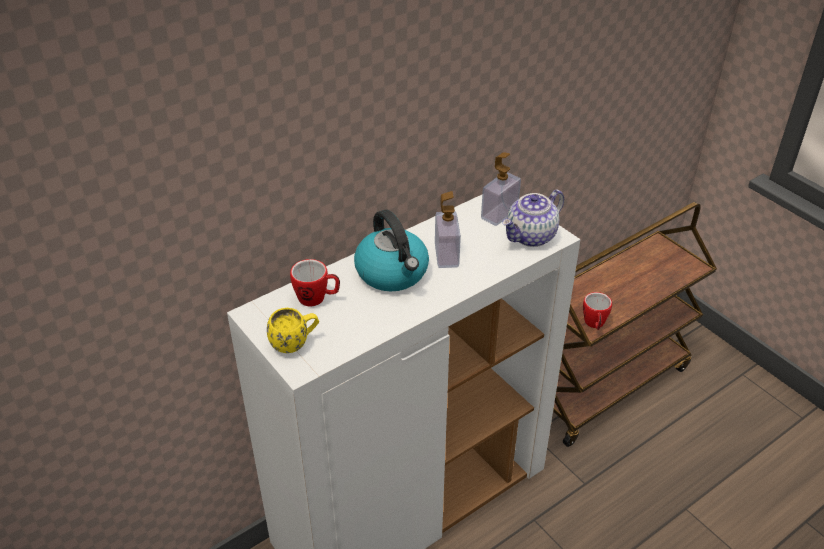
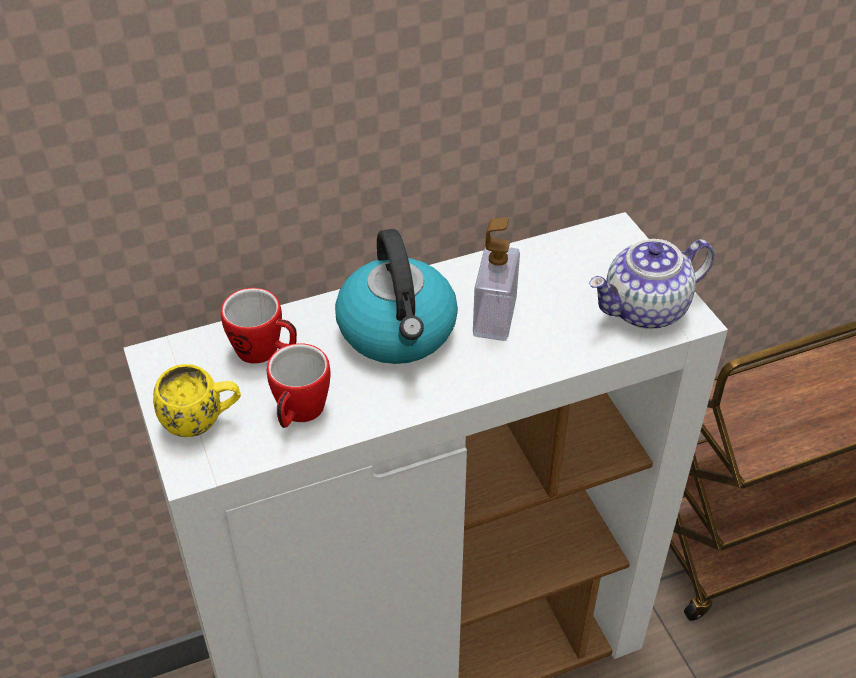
camera: 15 degrees right, 5 degrees up
(499, 214) = (606, 260): soap dispenser -> none
(594, 324) = (758, 453): mug -> mug (298, 413)

